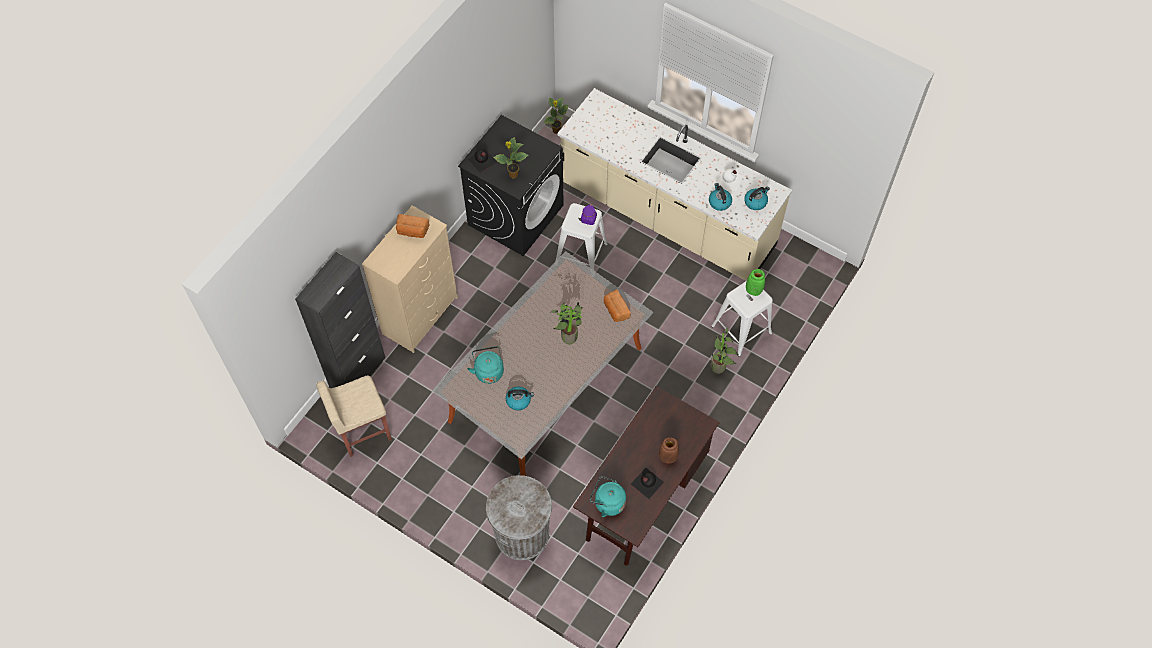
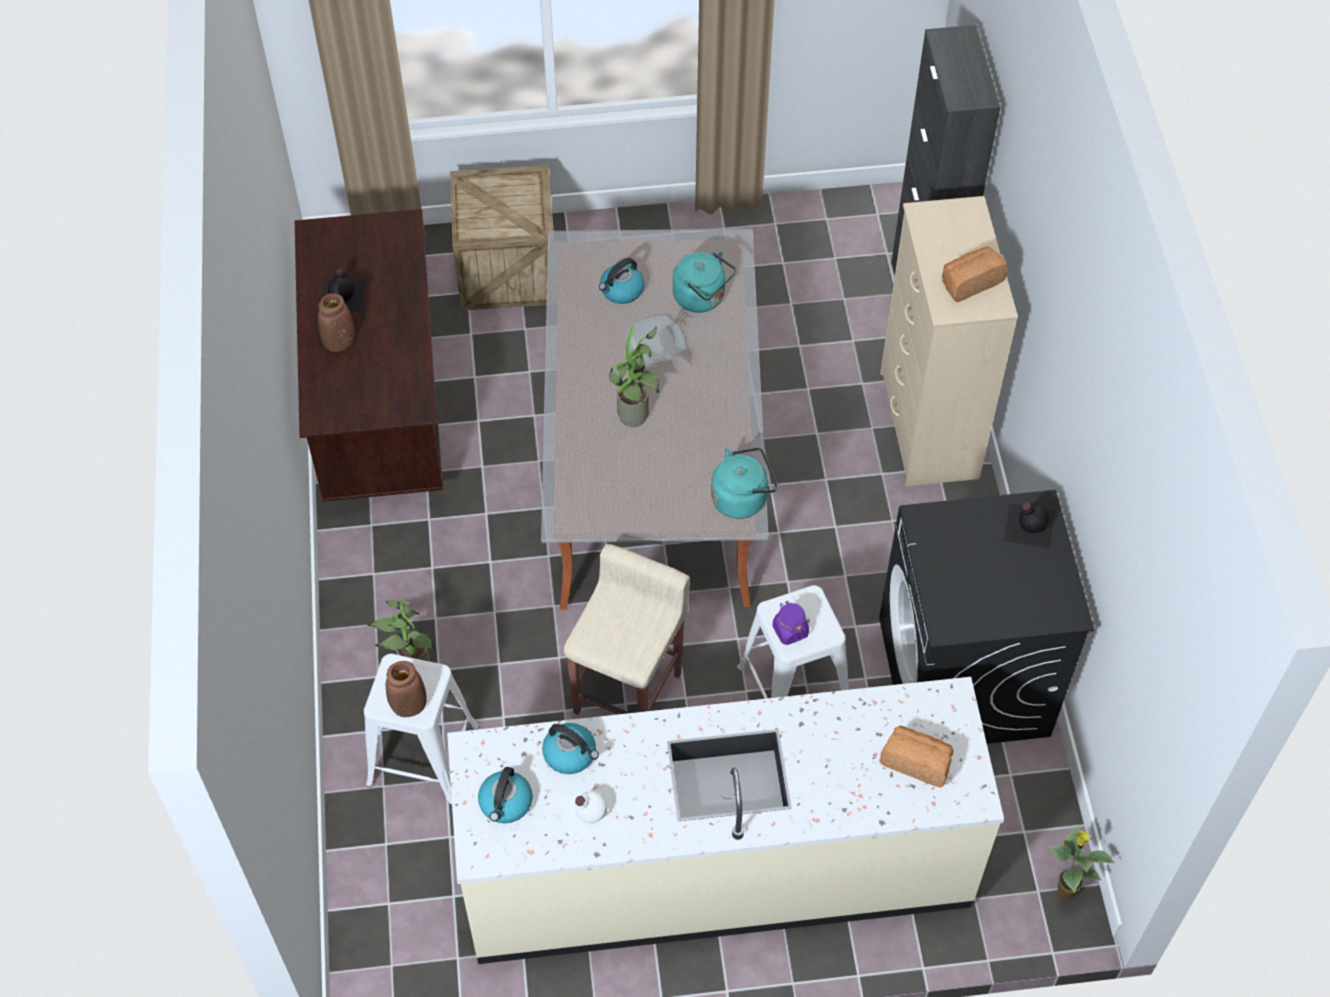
camera: 140 degrees right, 5 degrees down
(363, 431) = (832, 242): beige stool -> beige stool (629, 691)
(513, 175) = (954, 537): potted plant -> none
(521, 534) = (508, 269): grey trash can -> crate
(528, 364) = (655, 342): none -> plate
(607, 502) = (378, 240): turquoise kettle -> turquoise kettle (742, 498)
(615, 310) = (600, 501): bread -> bread (916, 761)
(753, 290) = (409, 706): green vase -> brown vase

